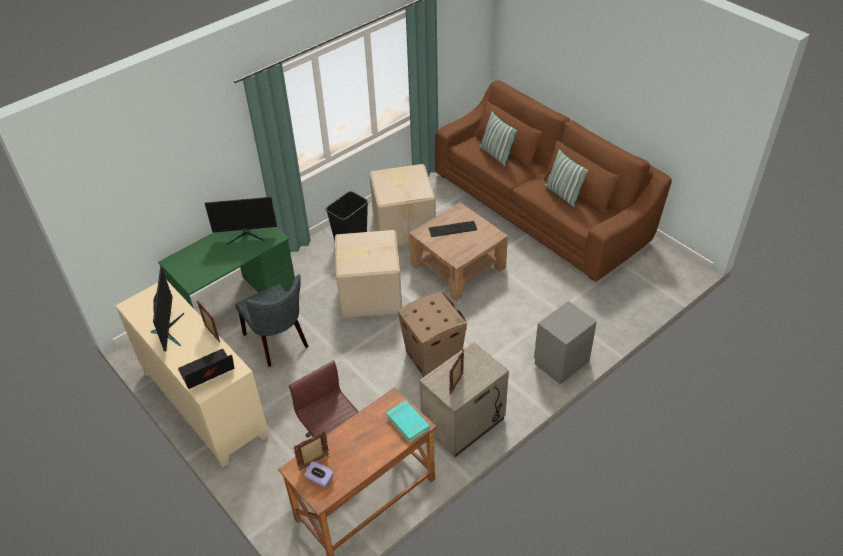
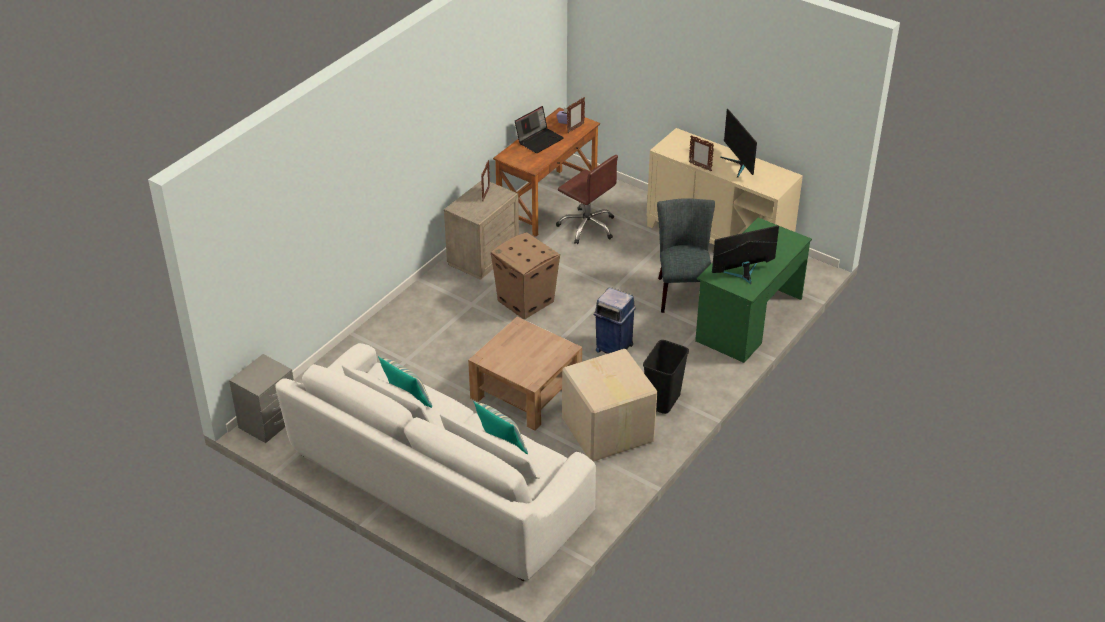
camera: 165 degrees right, 5 degrees down
(207, 373) = (684, 144): laptop -> laptop (539, 139)
(278, 342) = (682, 291): grey chair -> grey chair turned 45 degrees clockwise
(369, 294) = (613, 347): cardboard box -> blue trash can
(408, 423) = (515, 156): turquoise book -> none
(453, 229) = (532, 357): keyboard -> none
(541, 206) = (437, 486): brown sofa -> white sofa
(561, 362) = (399, 314): grey nightstand -> grey nightstand (268, 422)

